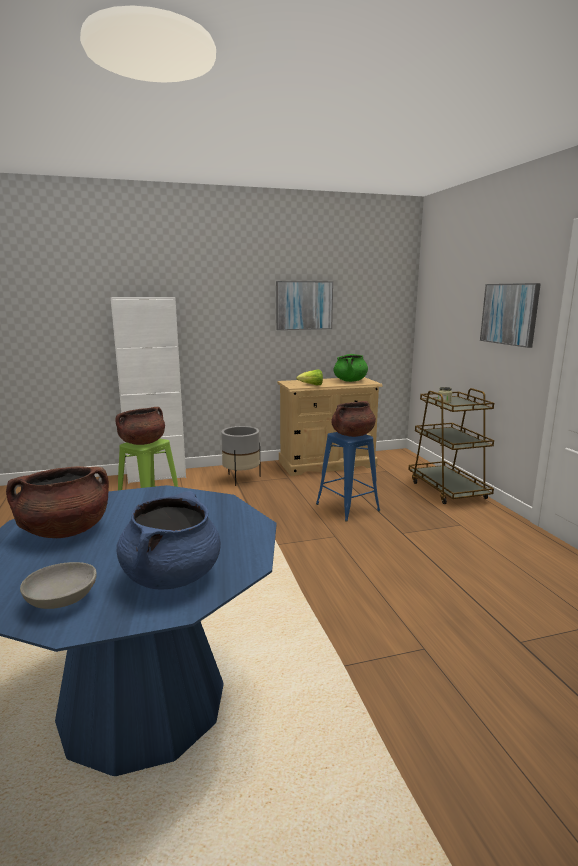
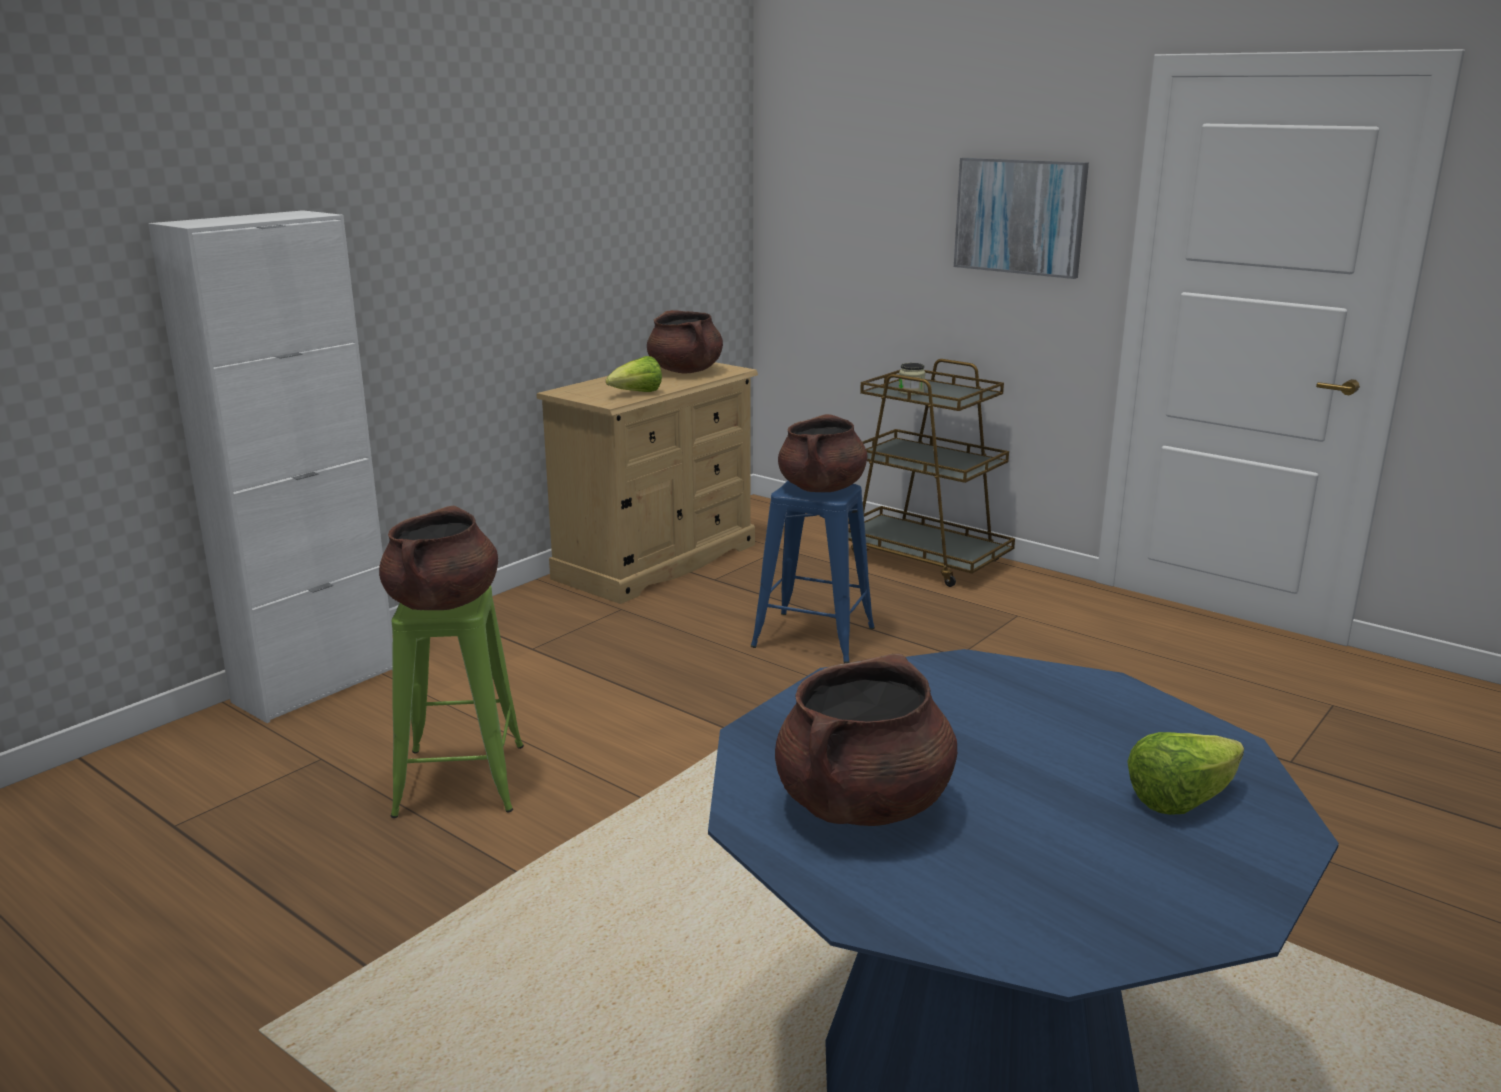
camera: 35 degrees left, 5 degrees up
(61, 600) = (1132, 897): grey bowl -> none
(172, 576) = (1180, 799): blue cooking pot -> lettuce
(241, 479) = (528, 637): grey planter -> none
(304, 305) = (570, 208): picture -> none
(350, 381) = (685, 371): green cooking pot -> brown cooking pot

